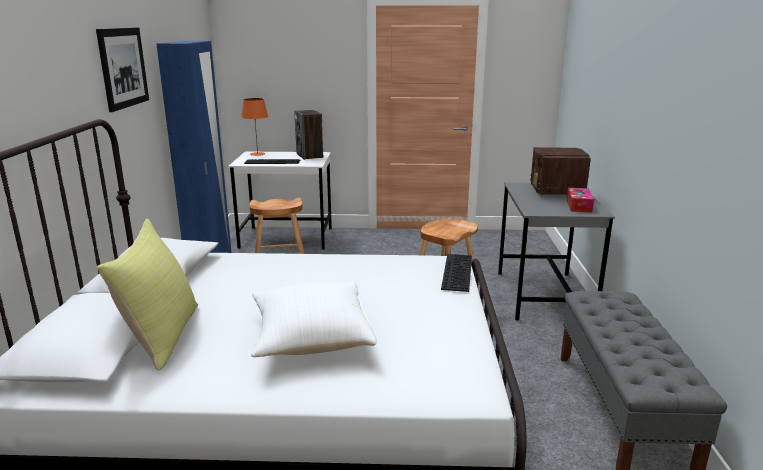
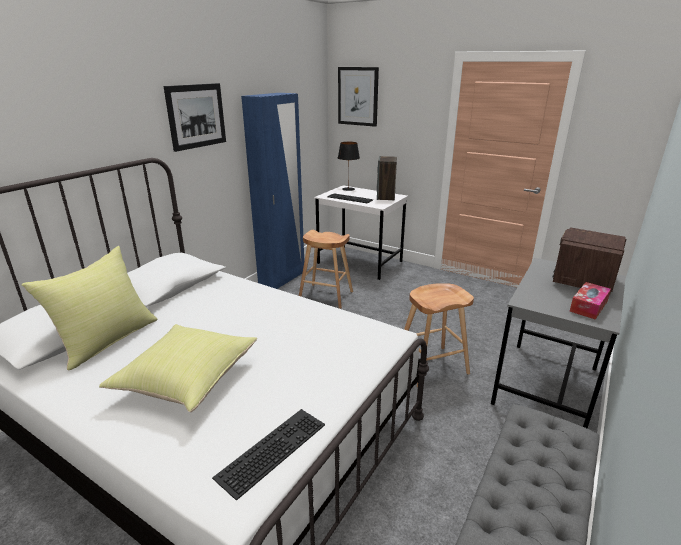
camera: 30 degrees right, 5 degrees up
(256, 45) = (358, 96): none -> picture
(257, 154) = (348, 189): orange table lamp -> black table lamp
(310, 339) = (187, 380): white pillow -> yellow pillow
(455, 271) = (380, 348): keyboard -> keyboard (272, 448)

